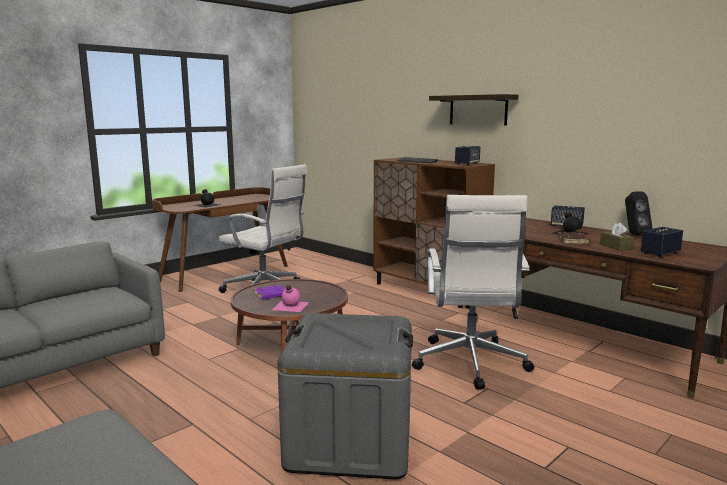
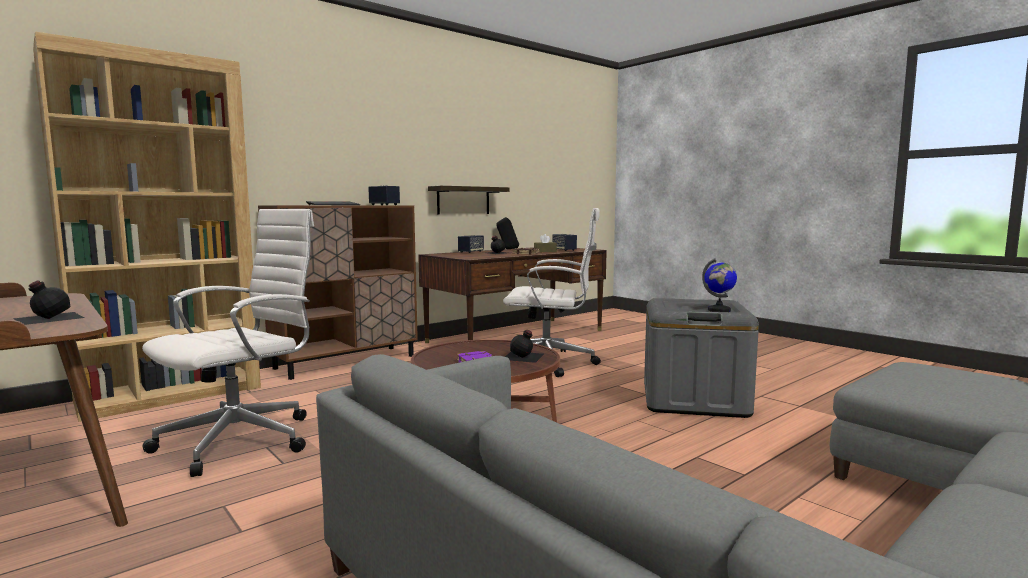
camera: 85 degrees left, 5 degrees down
(290, 306) = (523, 356): pink bottle -> black bottle
(325, 342) = (719, 310): none -> globe
(340, 267) = (171, 395): none -> brown bookcase
(478, 110) = (360, 149): shelf -> shelf (463, 200)

